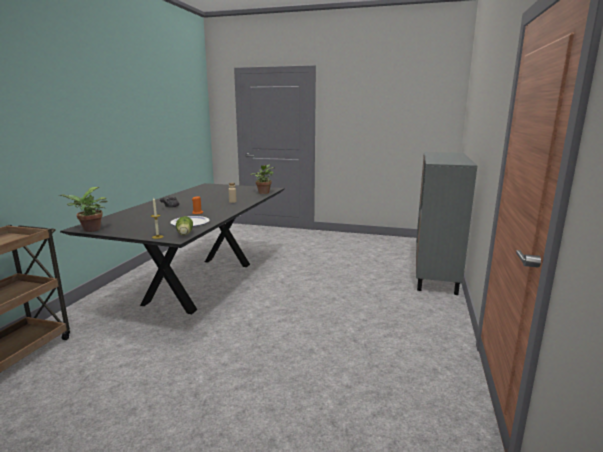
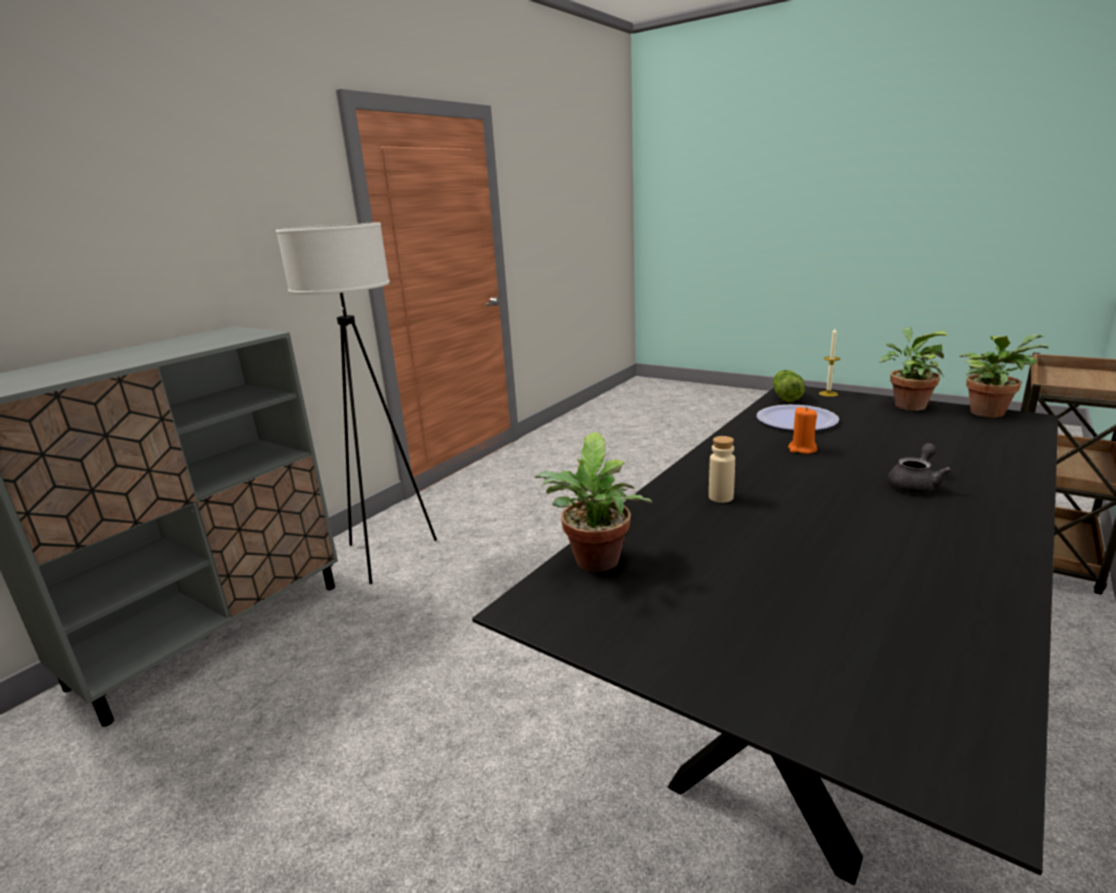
camera: 160 degrees left, 5 degrees up
(124, 232) = (907, 405): none -> potted plant
(417, 306) = (387, 555): none -> white floor lamp

